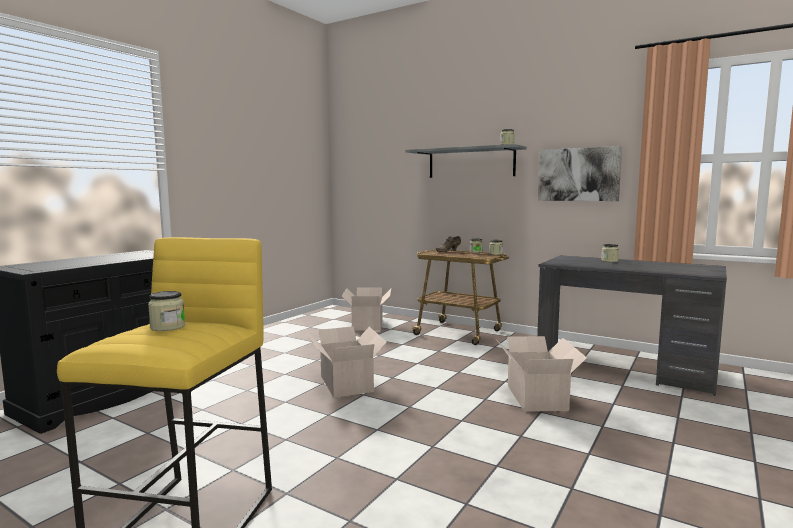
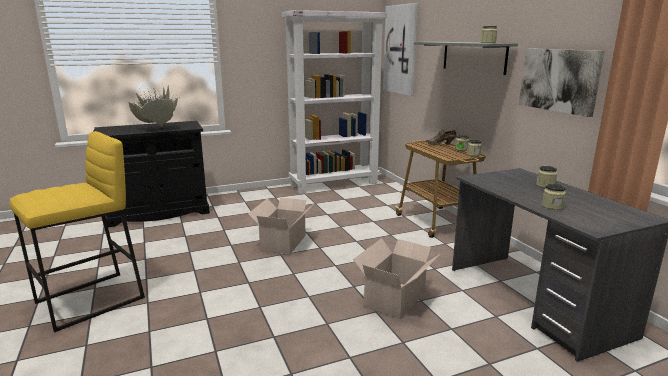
camera: 35 degrees right, 10 degrees up
(118, 259) = (157, 129): none -> potted plant
(167, 327) = (63, 189): jar -> jar (552, 206)
(303, 322) = (334, 184): none -> white bookcase
(360, 164) = (401, 50): none -> picture
(368, 324) = (377, 197): cardboard box -> none

